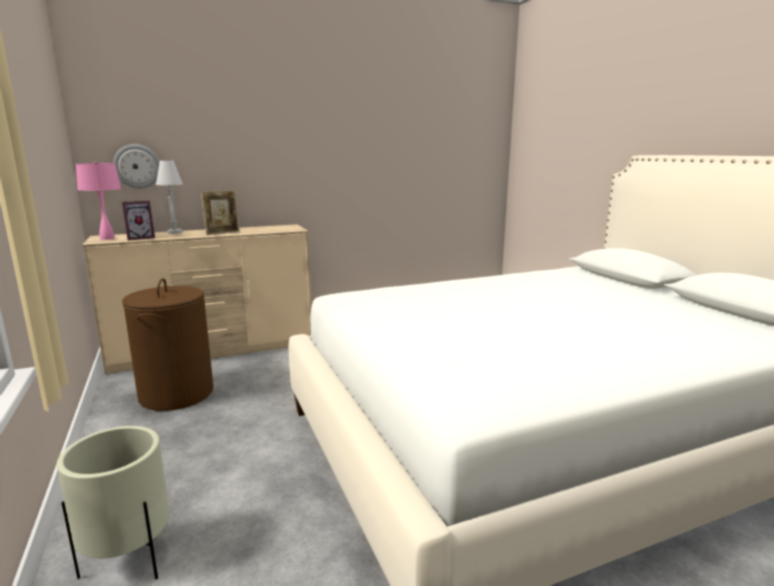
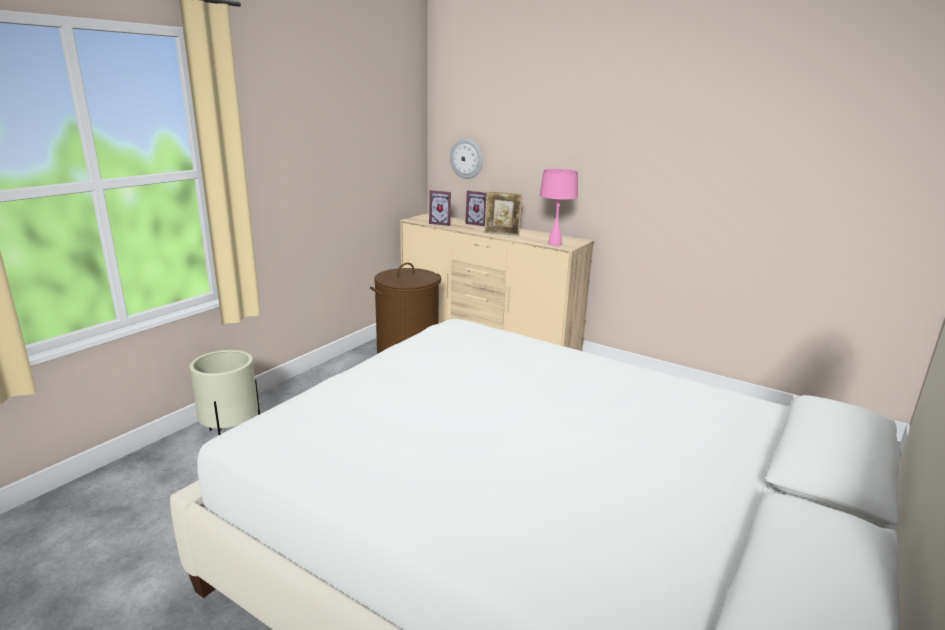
camera: 55 degrees right, 5 degrees up
(107, 238) = (426, 218): pink table lamp -> pink table lamp (555, 244)
(175, 232) = (478, 224): white table lamp -> picture frame

